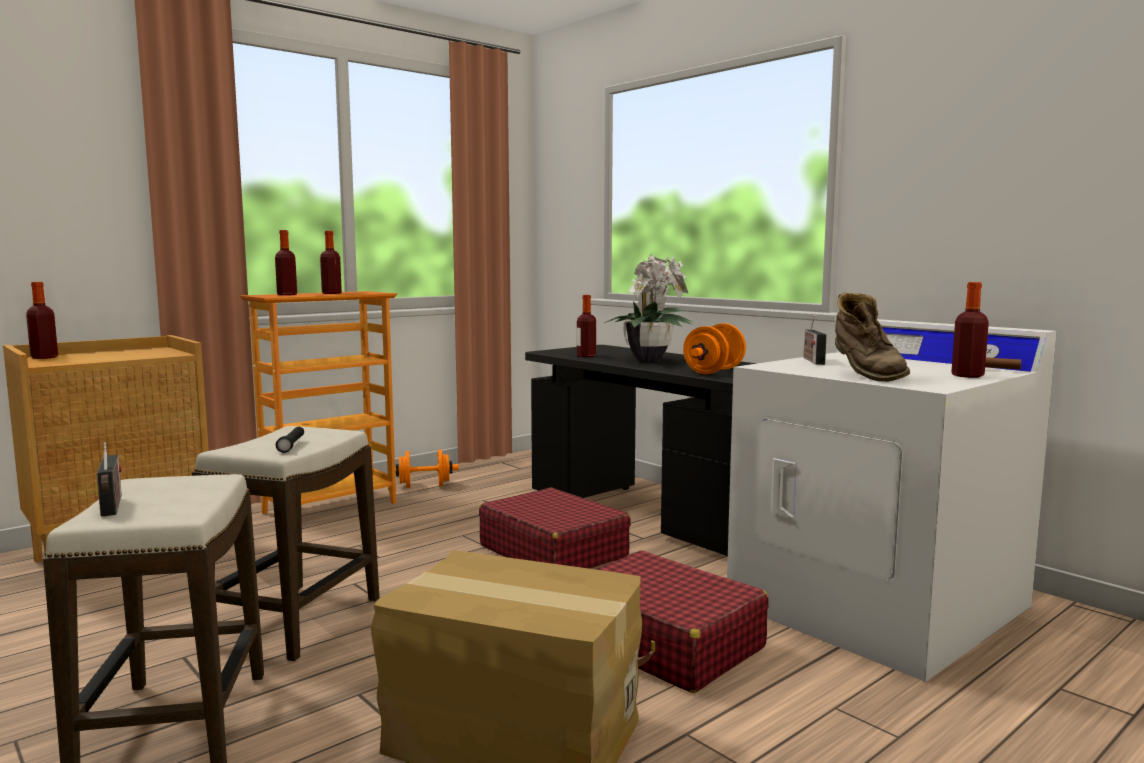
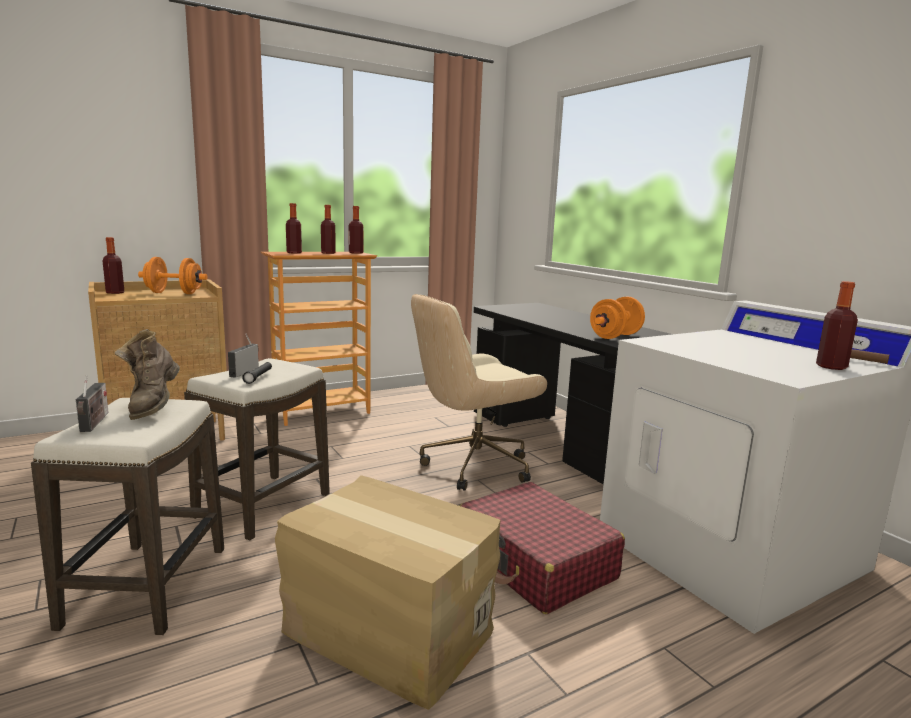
camera: 10 degrees right, 5 degrees up
(424, 486) = (395, 401): orange dumbbell -> orange dumbbell (174, 293)
(553, 551) = (473, 468): red suitcase -> beige office chair
(586, 356) = (519, 313): bottle -> bottle (356, 253)
(651, 360) = (569, 321): potted plant -> none
(812, 361) = (693, 338): radio -> radio (245, 371)
(865, 376) = (732, 359): brown boot -> brown boot (153, 407)

